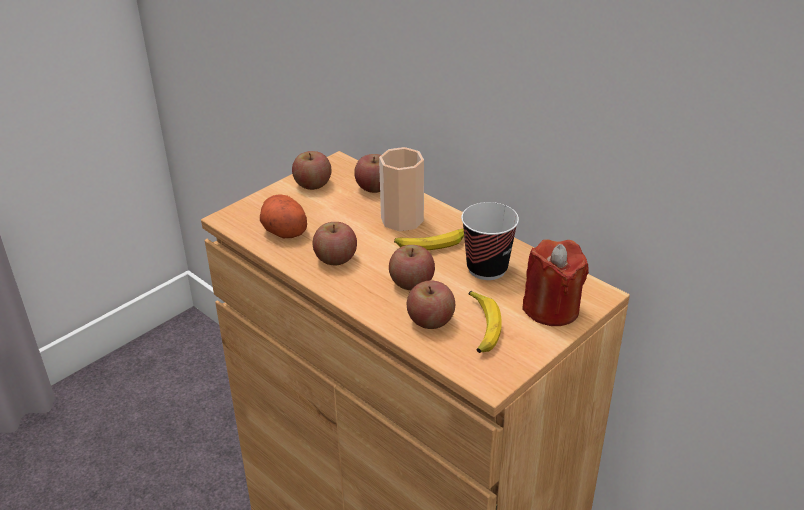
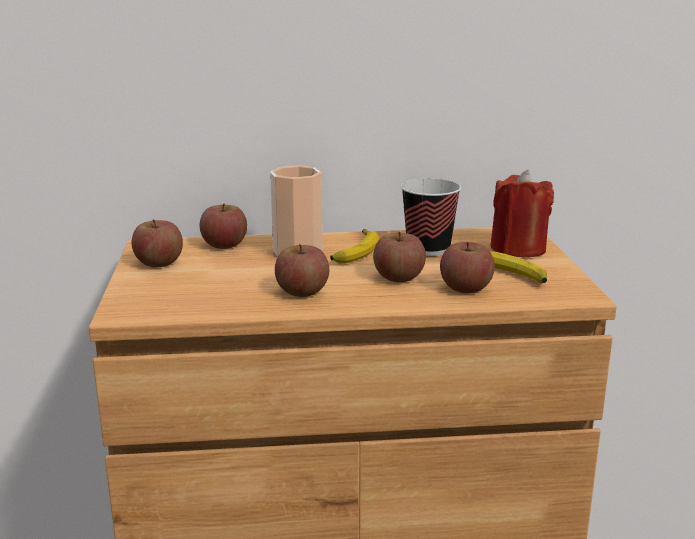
camera: 50 degrees left, 15 degrees down
(283, 229) = (204, 296): potato -> none

